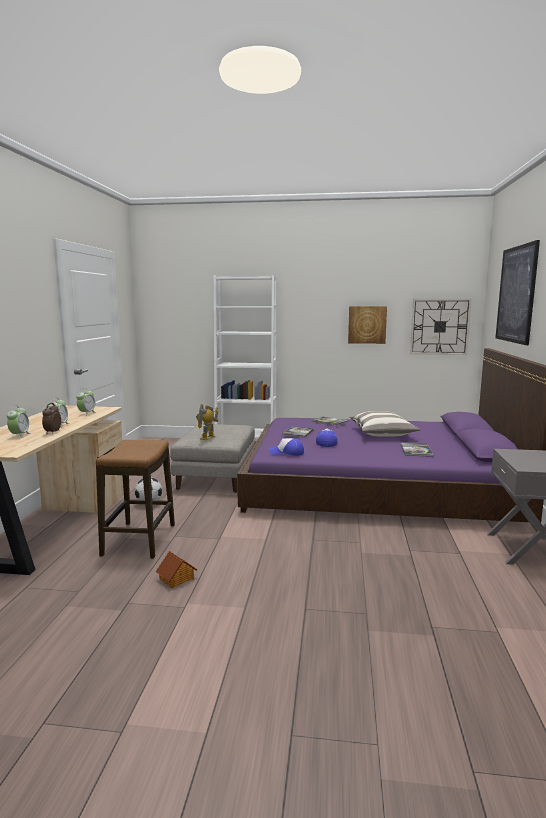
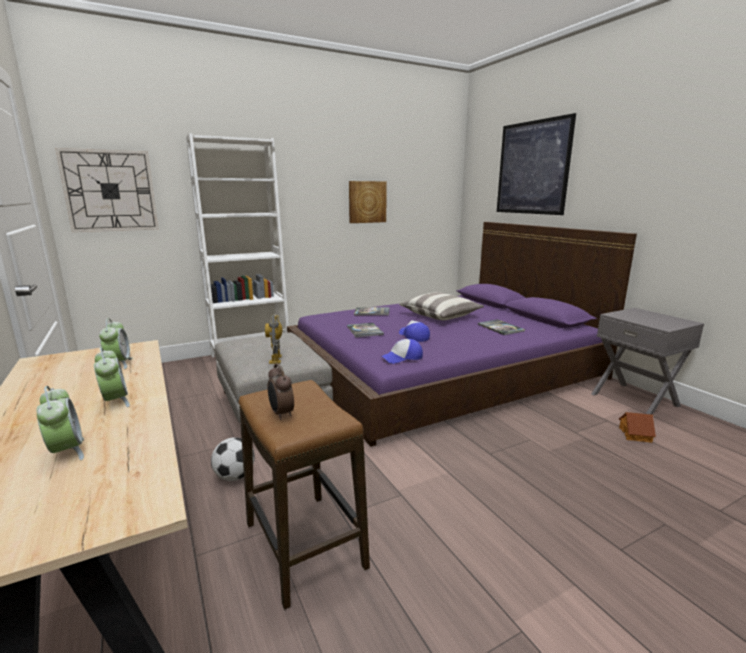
camera: 35 degrees left, 5 degrees up
(52, 432) = (133, 422): alarm clock -> alarm clock (281, 414)
(177, 578) = (444, 586): toy house -> toy house (635, 434)
(439, 326) = (430, 203): wall clock -> wall clock (110, 191)

